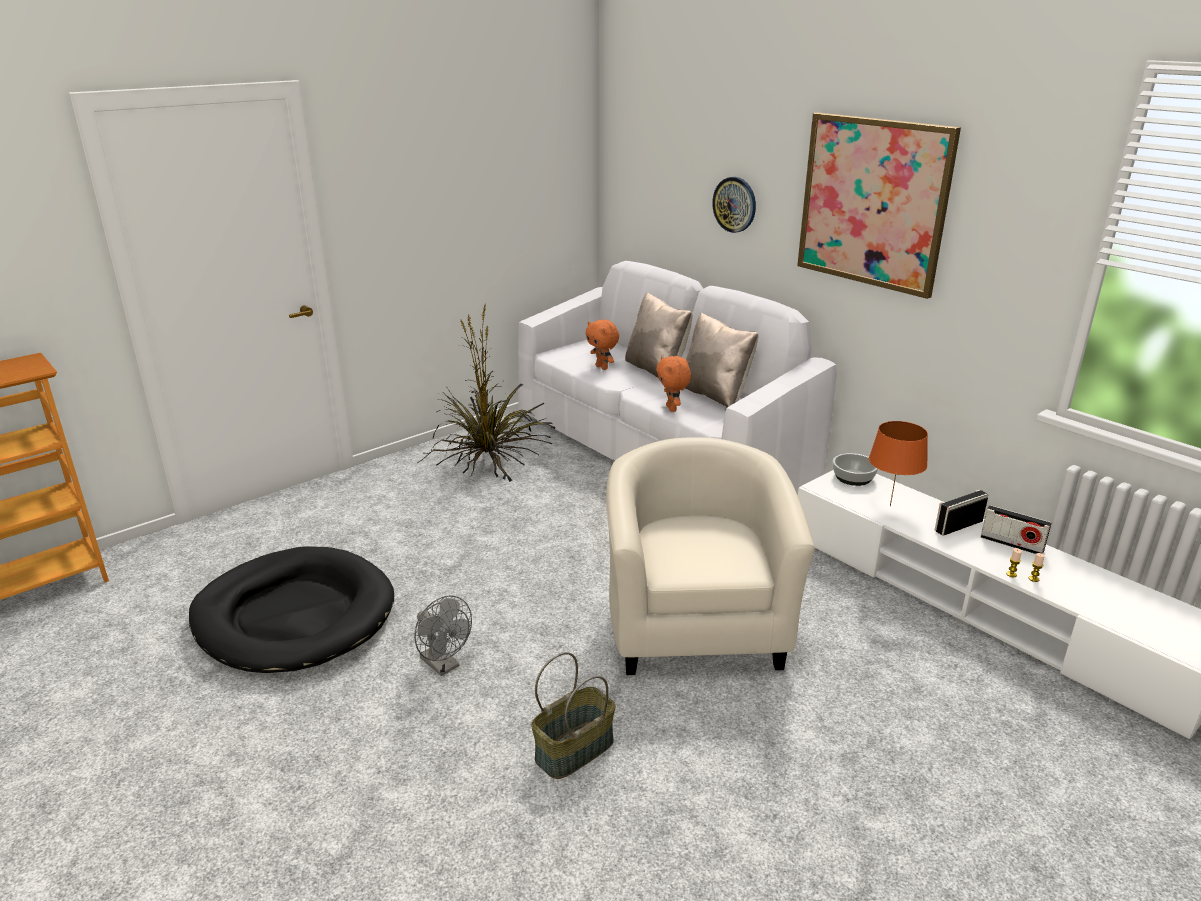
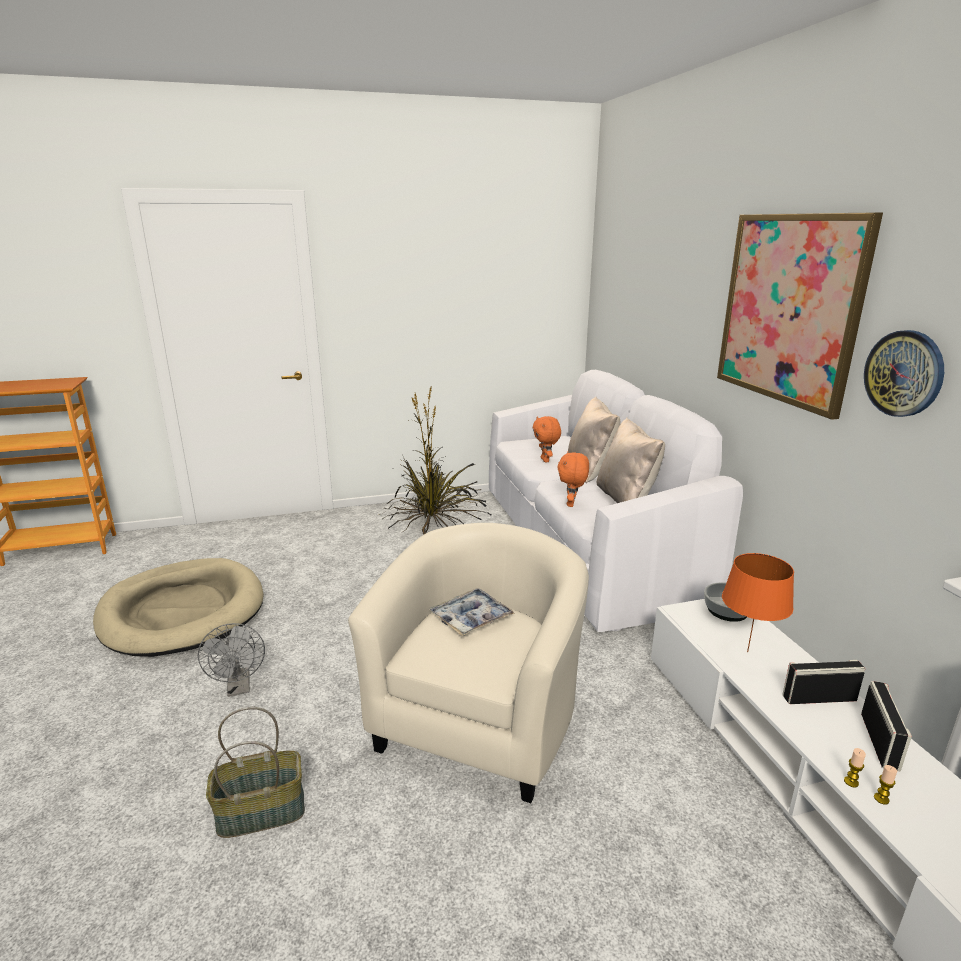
camera: 25 degrees right, 5 degrees down
(294, 615) = (182, 611): black dog bed -> beige dog bed
(682, 531) = (471, 618): none -> tray
(735, 204) = (676, 316): wall clock -> wall clock (904, 373)
(1011, 544) = (879, 741): radio -> radio turned 135 degrees counterclockwise

